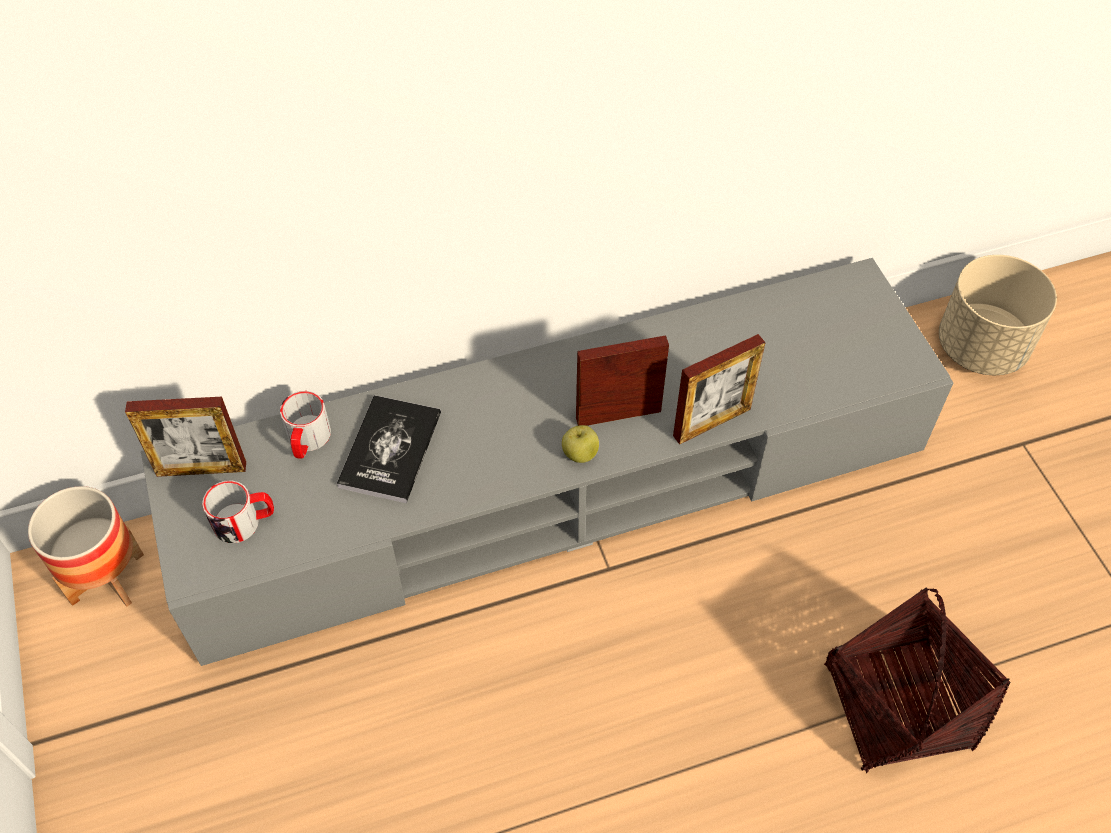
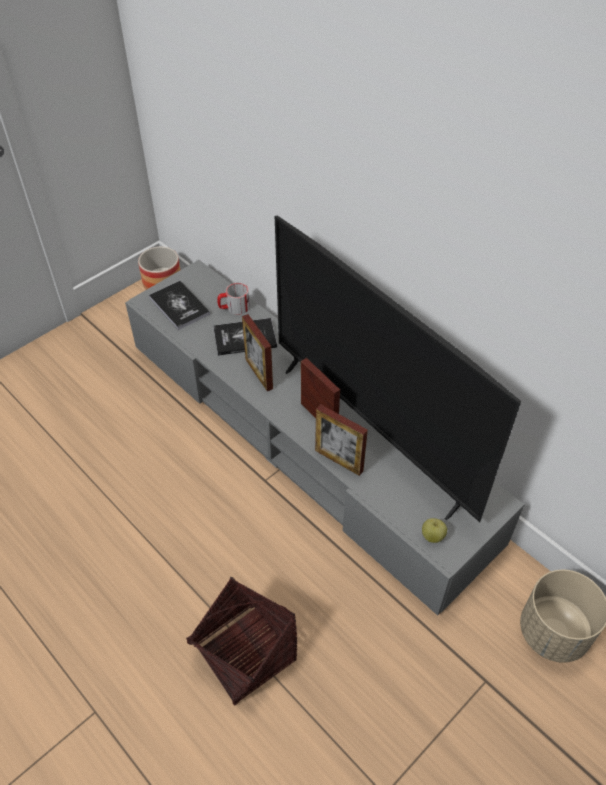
camera: 65 degrees right, 5 degrees down
(201, 469) = (199, 281): picture frame -> picture frame (259, 374)
(245, 521) = (179, 306): mug -> book
(580, 454) = (284, 410): apple -> apple (432, 536)
(679, 362) = (372, 432): none -> television

